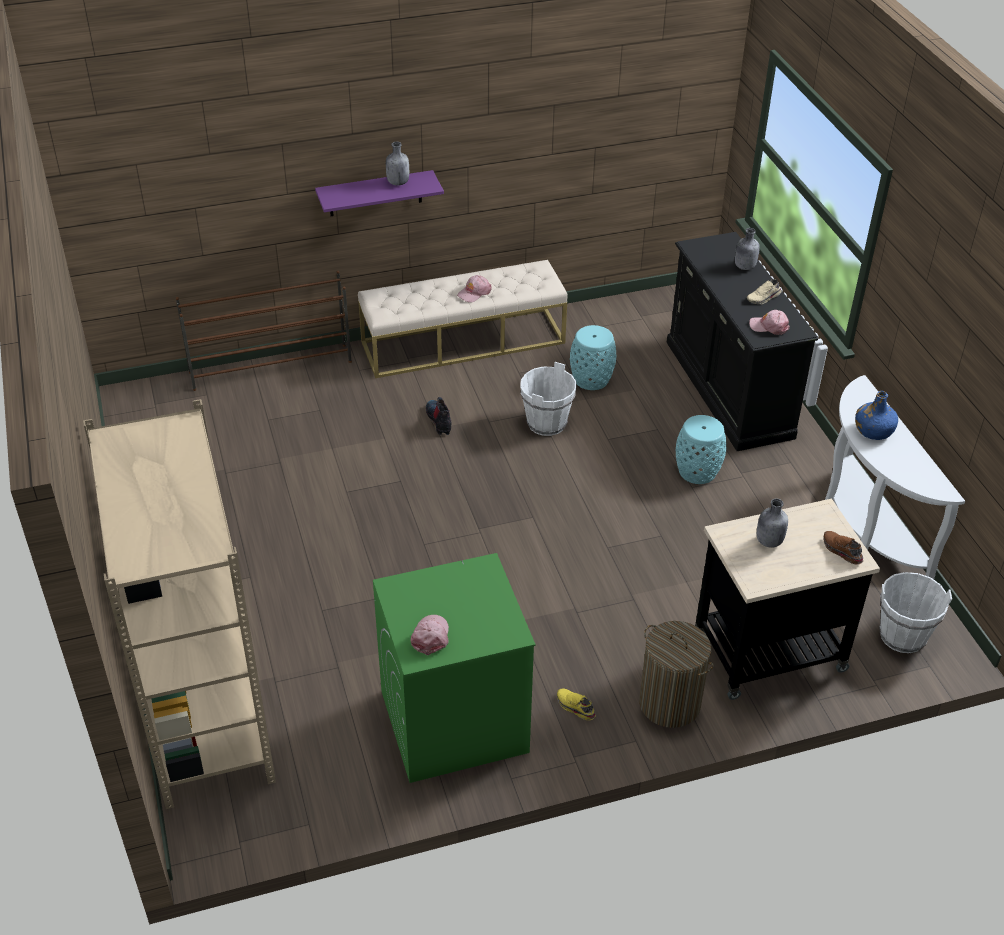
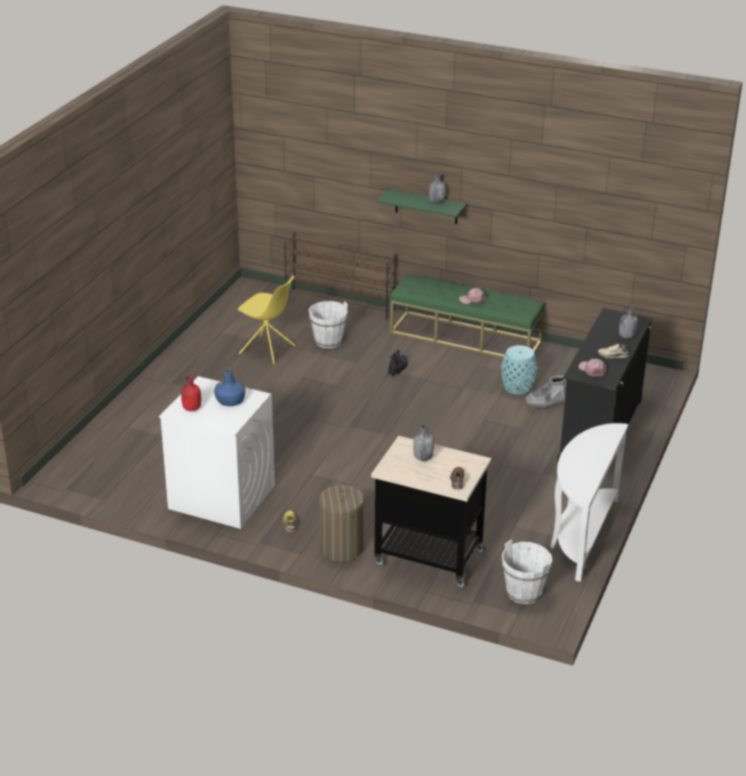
camera: 40 degrees right, 10 degrees down
(206, 713) = (115, 434): beige bookcase -> none
(259, 475) = (268, 350): none -> yellow chair
(375, 193) = (426, 206): purple shelf -> green shelf
(430, 636) = (191, 408): pink cap -> red bottle
(453, 722) = (221, 497): green washing machine -> white washing machine
(463, 342) = (465, 337): beige bench -> green bench
(546, 423) = (458, 396): white bucket -> white bucket (328, 341)
(641, 383) = (546, 403): none -> grey boot
(697, 472) = (516, 459): turquoise stool -> none
(873, 430) = (586, 450): blue bottle -> blue bottle (230, 400)

